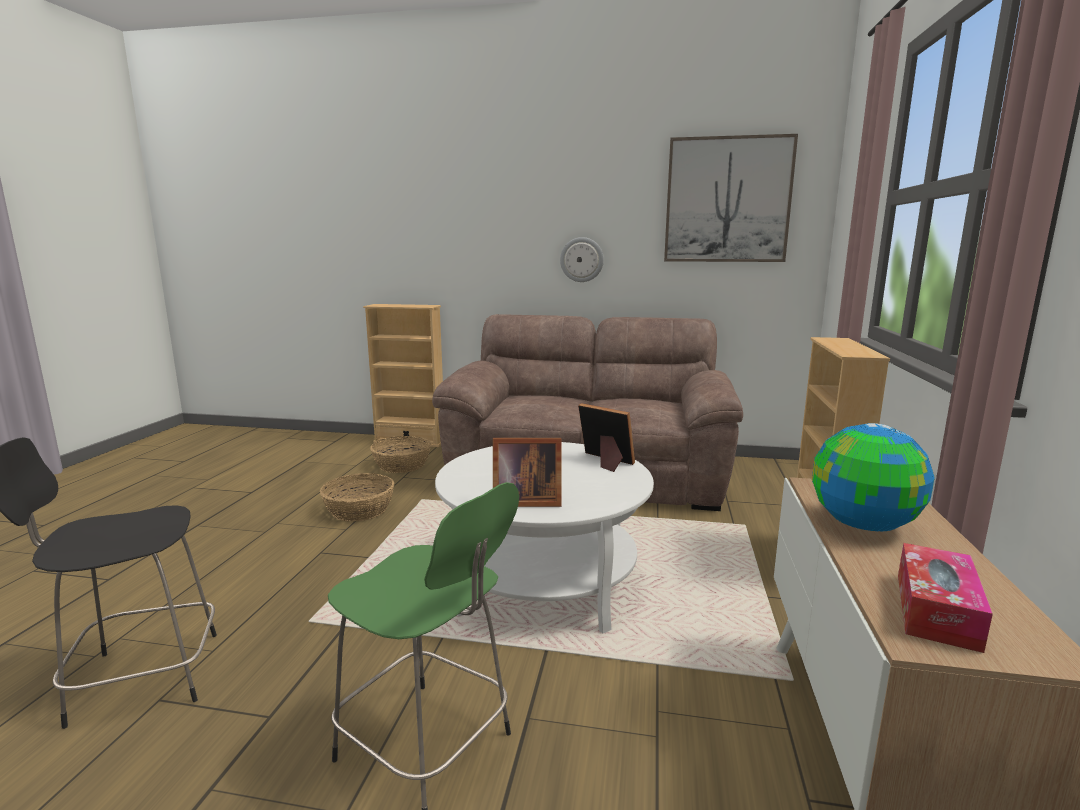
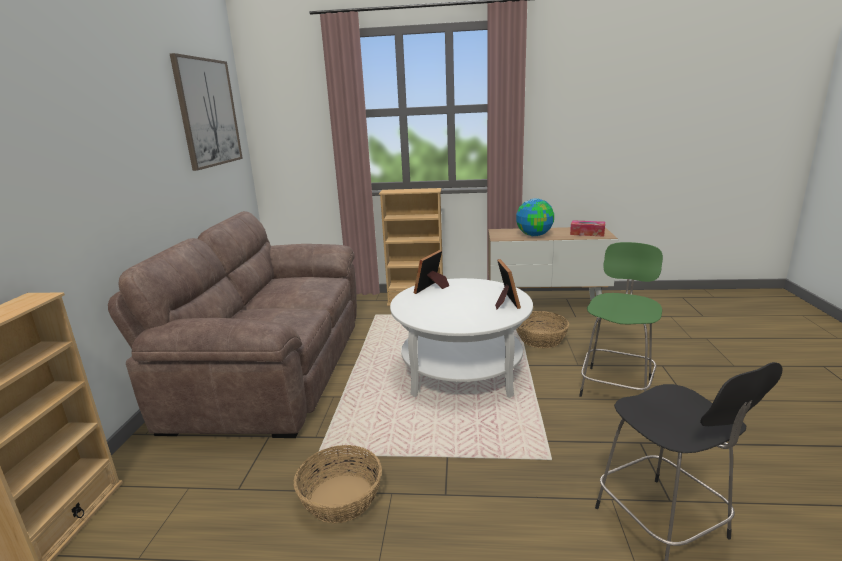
camera: 95 degrees left, 5 degrees up
(402, 465) = (189, 502): basket -> basket (541, 339)
(581, 259) = (145, 181): wall clock -> none

